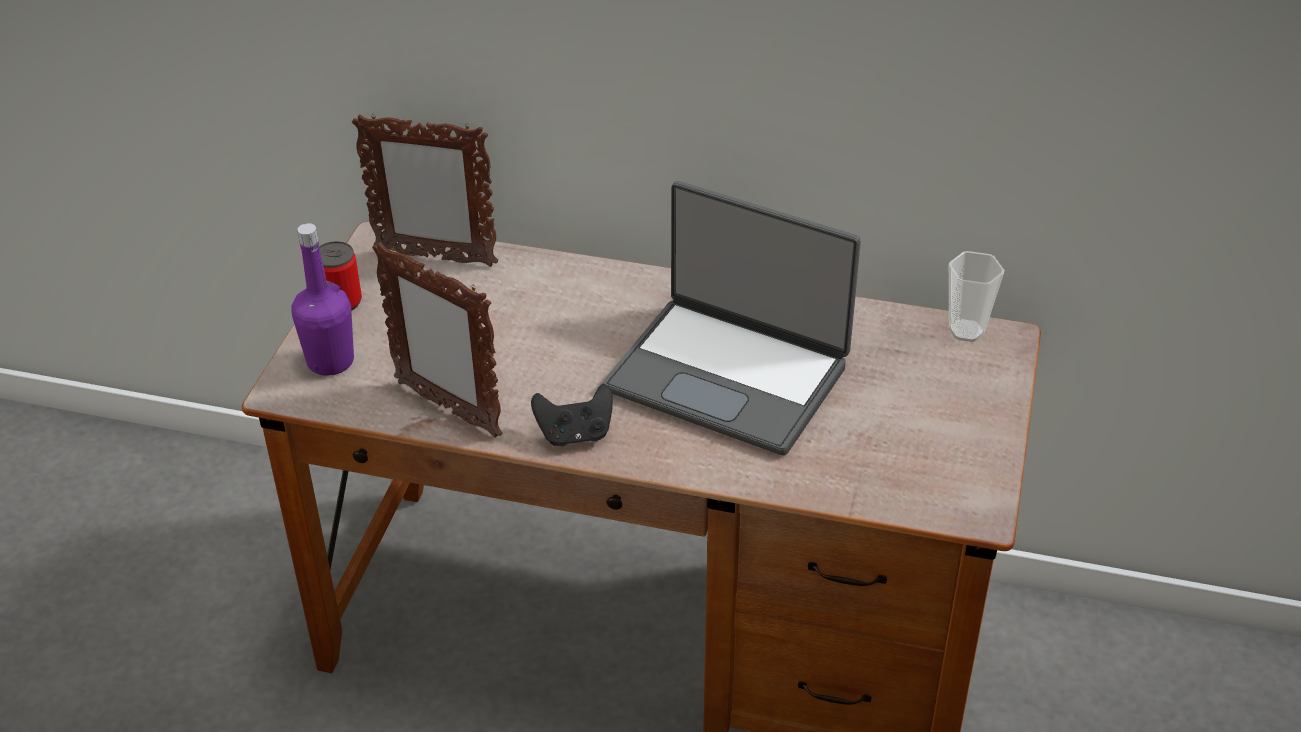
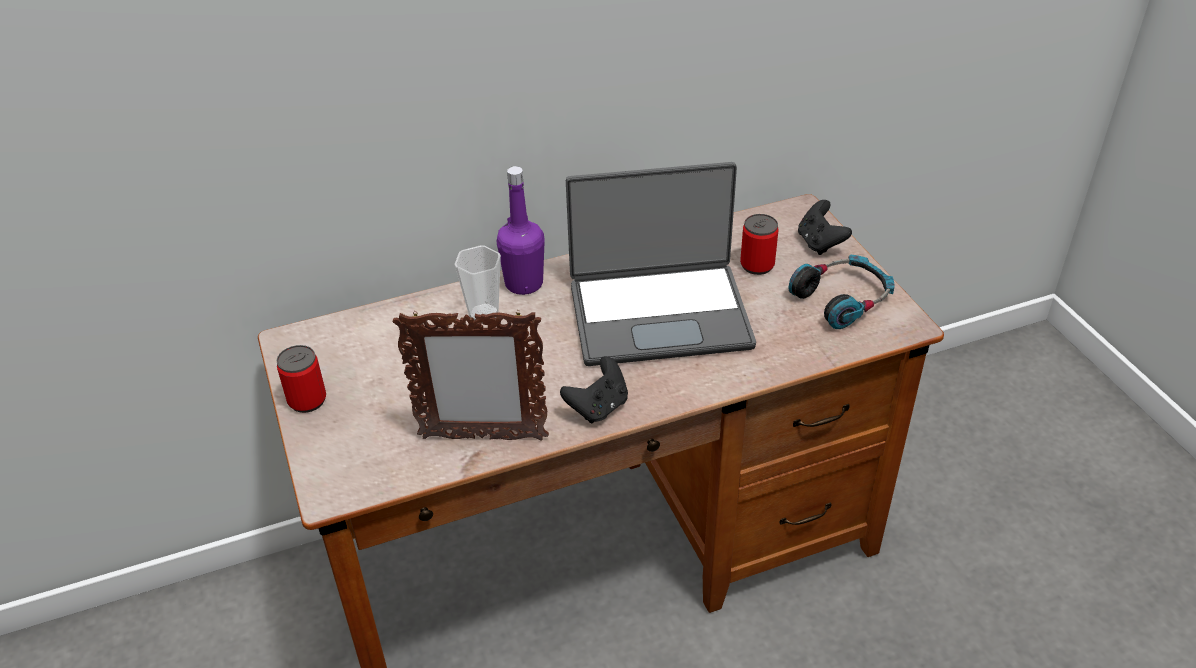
camera: 35 degrees left, 0 degrees up
(330, 361) = (347, 450): purple bottle -> purple bottle (524, 283)
(435, 257) = (351, 332): picture frame -> none
(886, 374) = (757, 265): none -> can
(938, 453) = (842, 299): none -> headphones
(966, 331) = (774, 216): cup -> cup (483, 314)
(983, 383) = (820, 243): none -> black game controller

